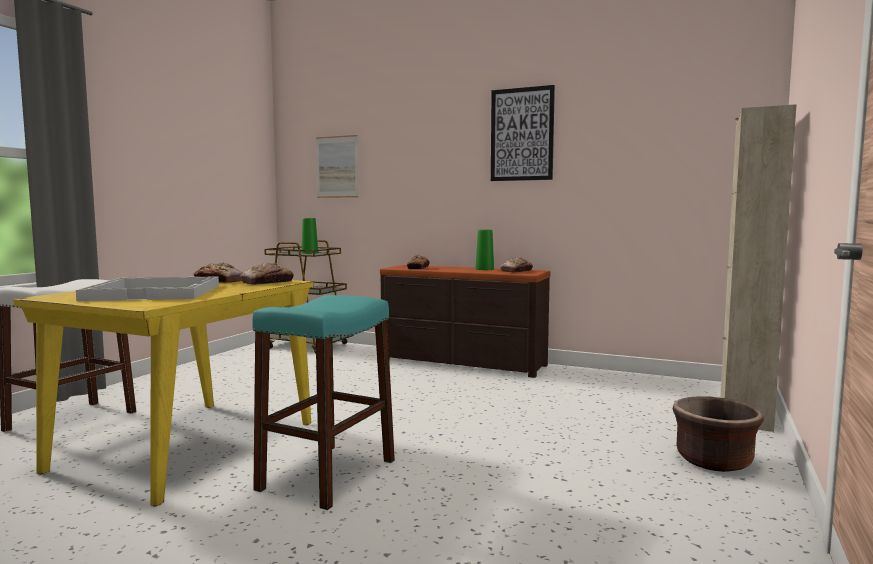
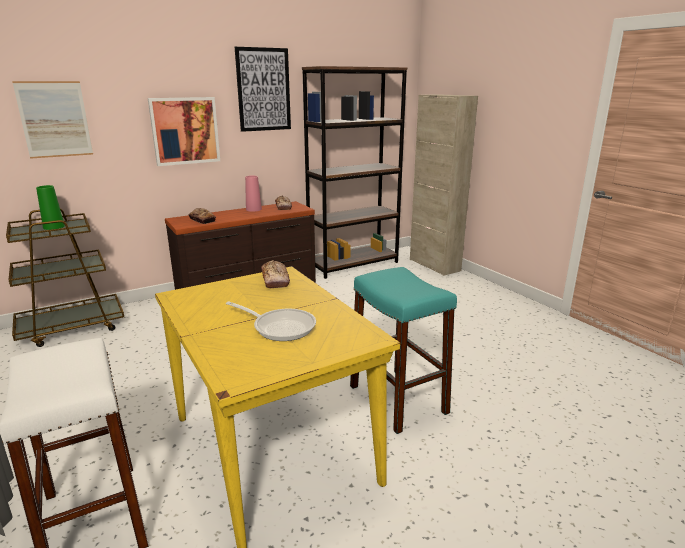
camera: 55 degrees left, 15 degrees up
(156, 292) = (280, 327): white tray -> frying pan
(219, 281) = (232, 294): bread -> none
(434, 179) = (185, 131): none -> picture
(484, 269) = (253, 209): green vase -> pink vase
(624, 379) = (353, 264): none -> brown bookcase
(714, 461) = (479, 296): brown planter -> none

